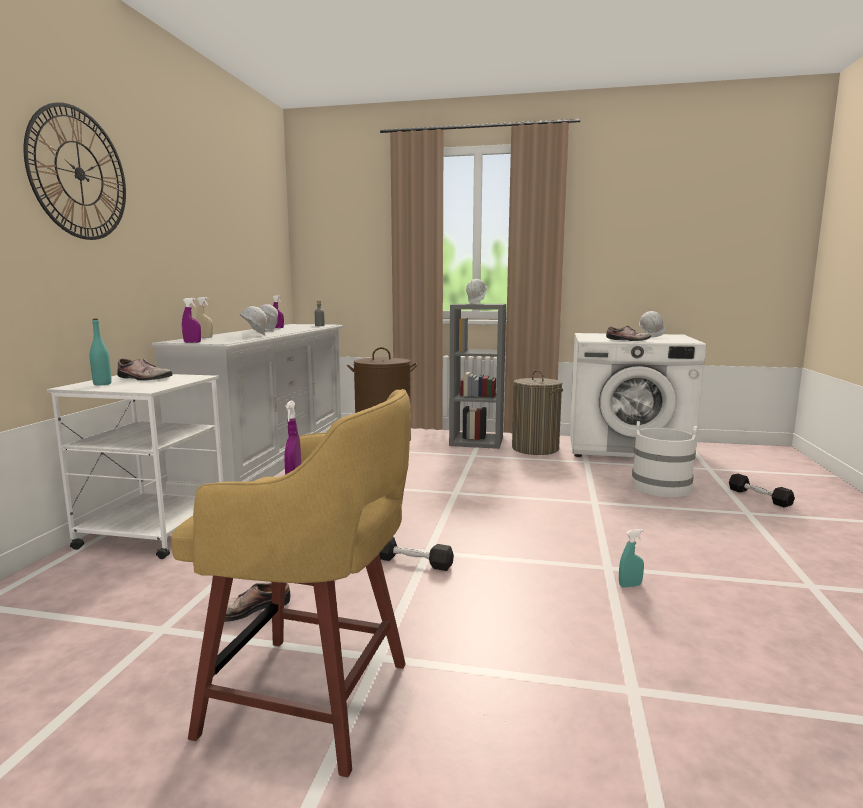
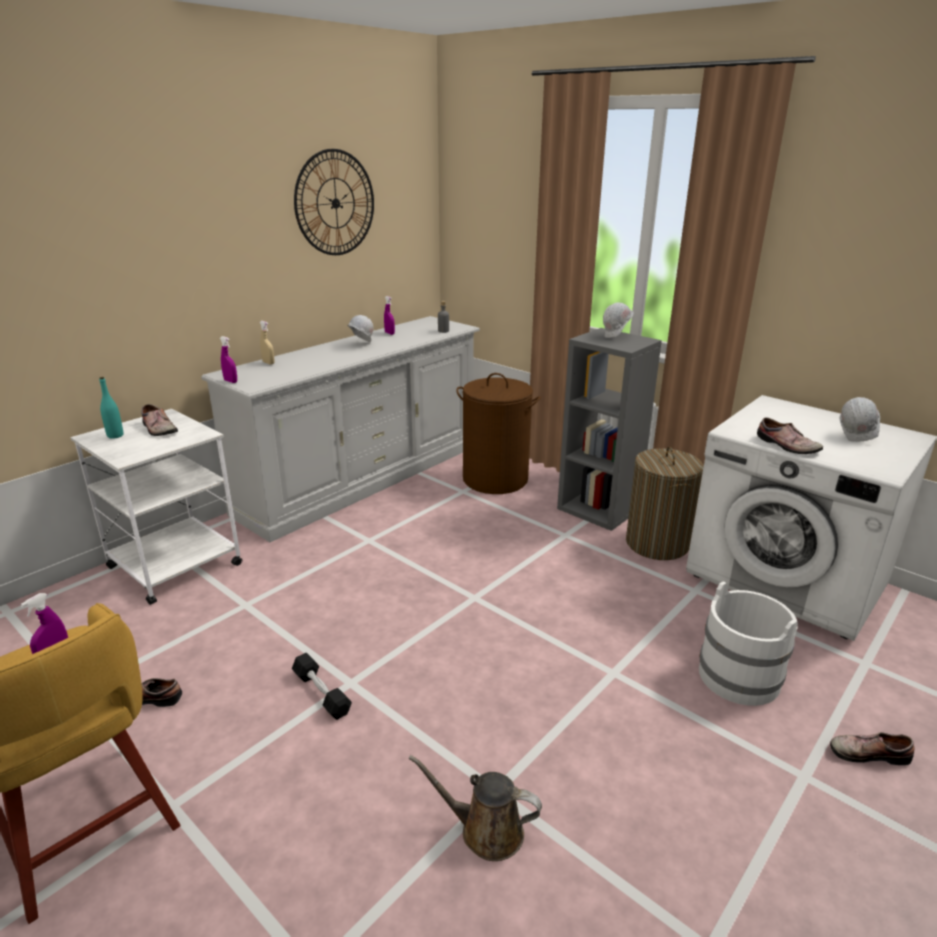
camera: 30 degrees right, 15 degrees up
(79, 173) = (99, 221): wall clock -> wall clock (335, 203)
(253, 336) = (315, 366): white hard hat -> none
(630, 585) = (485, 831): turquoise spray bottle -> brown watering can
(759, 497) = (867, 752): black dumbbell -> shoe

